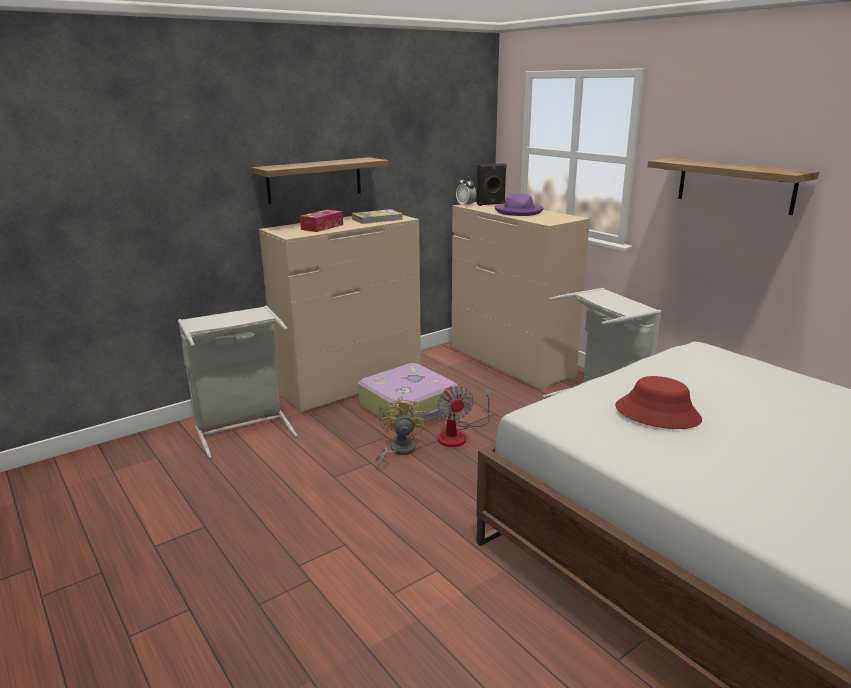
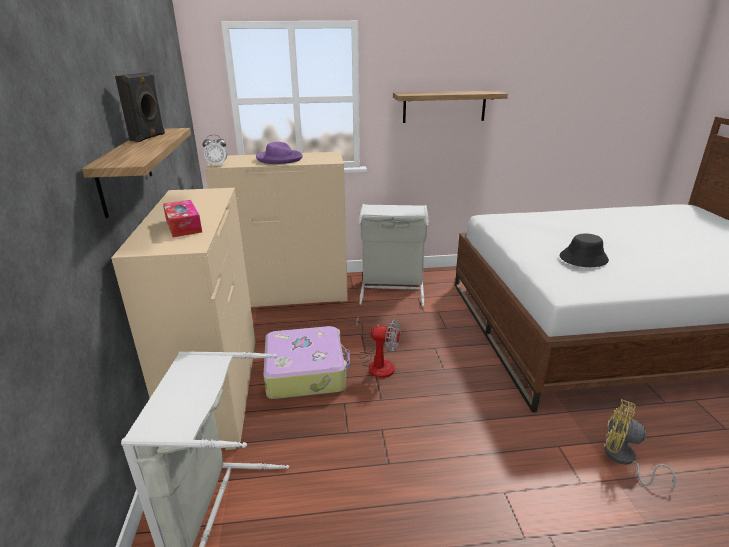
camera: 60 degrees left, 5 degrees up
(377, 219) = (200, 199): book -> none
(398, 451) = (375, 405): yellow fan -> yellow fan (624, 460)
(491, 204) = (233, 159): black speaker -> black speaker (149, 137)
(657, 413) = (583, 258): red hat -> black hat

